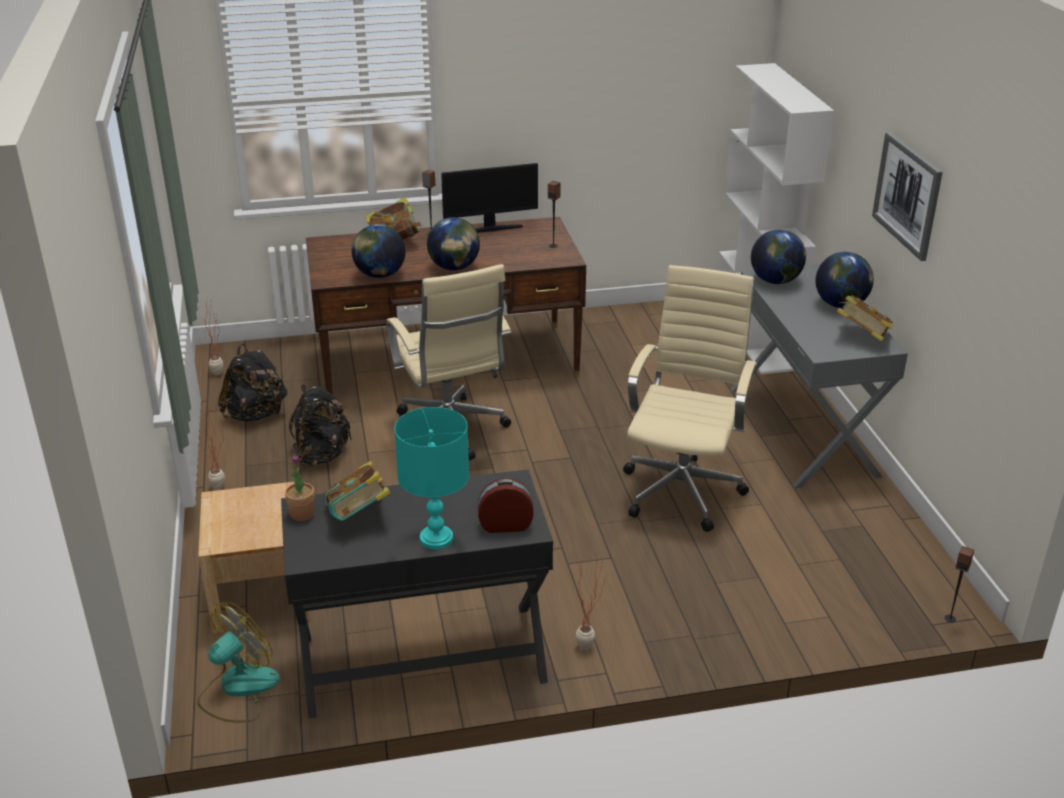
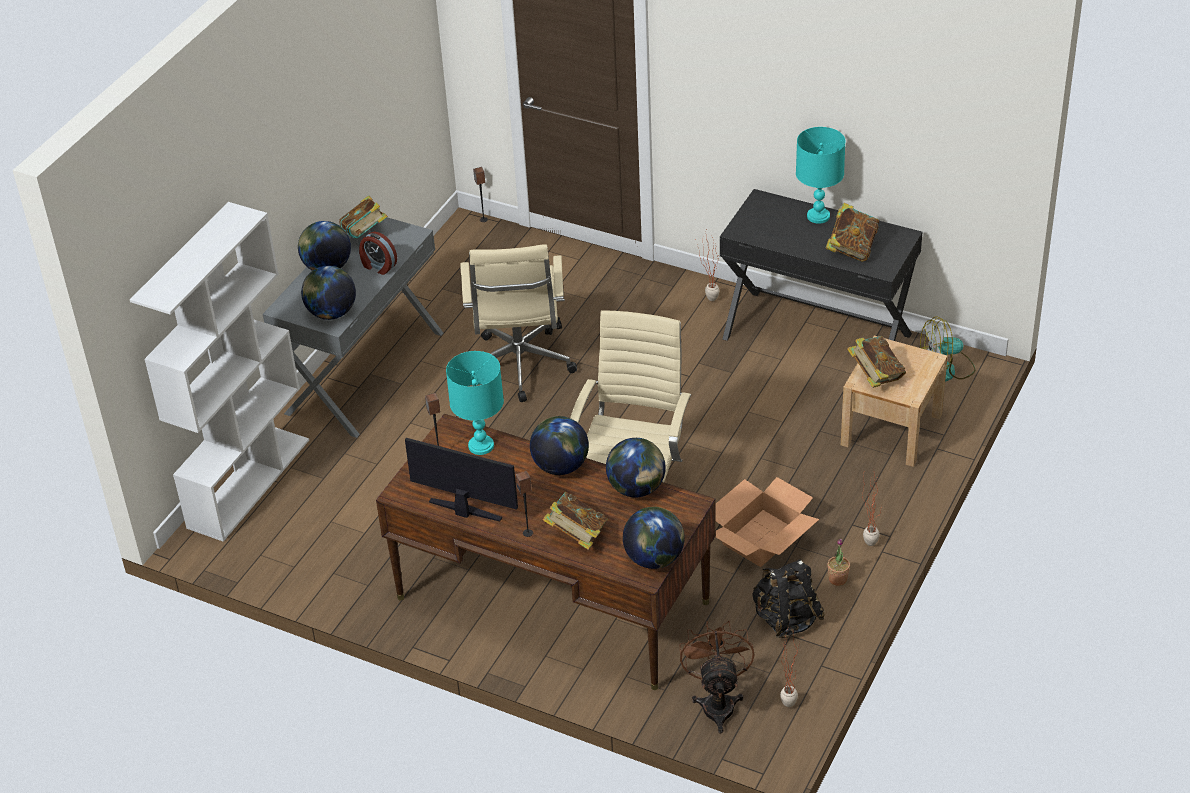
camera: 140 degrees left, 10 degrees up
(268, 502) = (875, 376): none -> book
(271, 357) = (717, 702): none -> brown fan
(302, 514) = (886, 264): potted plant -> potted plant (838, 579)
(321, 455) = (761, 538): black backpack -> cardboard box
(324, 249) = (654, 558): none -> globe
(505, 524) = (770, 208): alarm clock -> alarm clock (378, 266)
(530, 259) = (481, 445): none -> turquoise table lamp
(682, 489) = (519, 369): beige office chair -> beige office chair turned 60 degrees counterclockwise
(907, 195) = (310, 138): picture -> none

